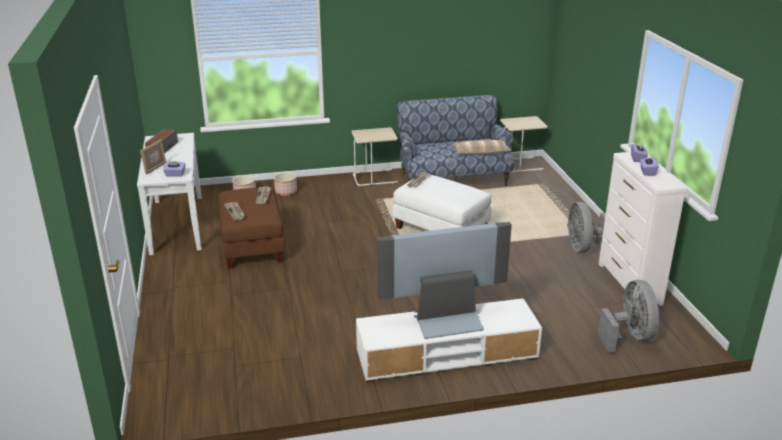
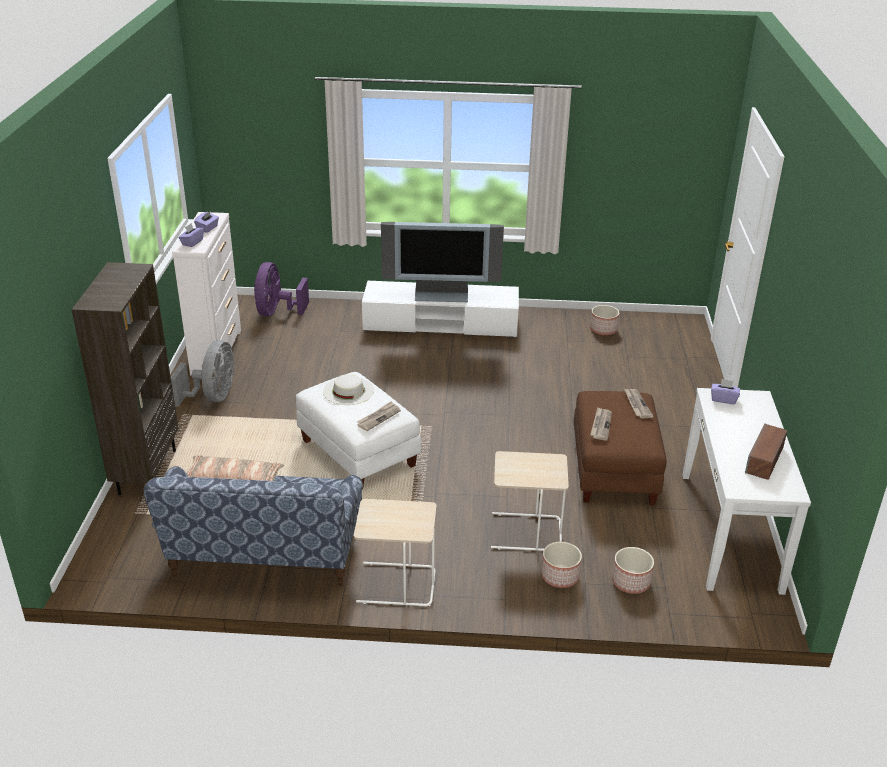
camera: 165 degrees left, 5 degrees up
(155, 168) = (757, 416): picture frame -> none
(259, 380) = (603, 329): none -> planter
(452, 191) = (348, 391): none -> white hat
(520, 165) = (120, 570): beige side table -> beige side table (525, 533)
(565, 201) = (147, 472): none -> brown bookcase
(629, 337) = (277, 312): grey fan -> purple fan

